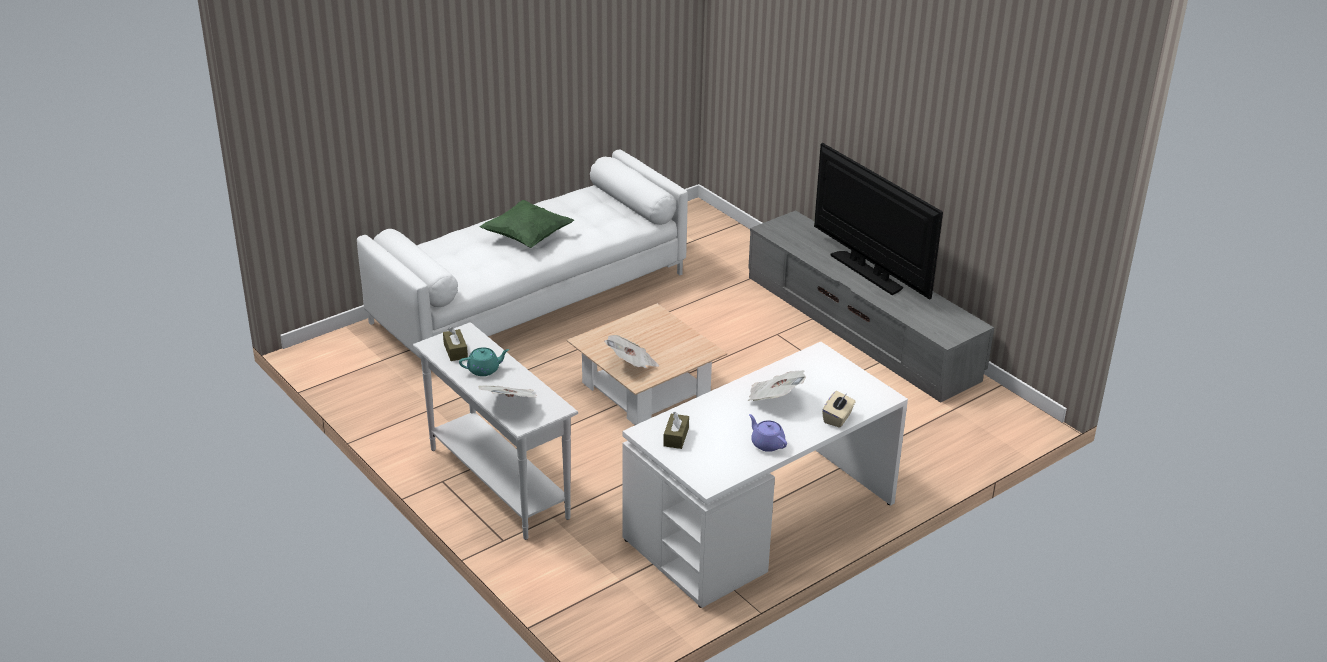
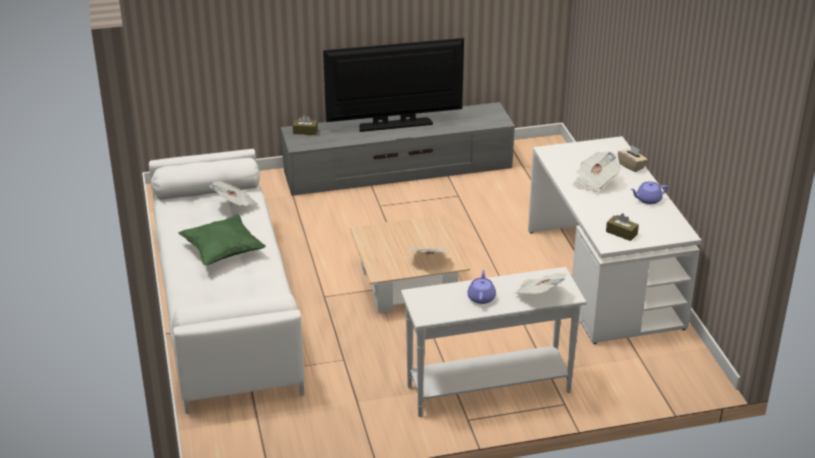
camera: 65 degrees left, 0 degrees up
(455, 351) = (443, 306): brown tissue box -> brown tissue box (305, 131)
(484, 370) = (481, 297): turquoise teapot -> purple teapot
(609, 219) = (235, 204): none -> newspaper

